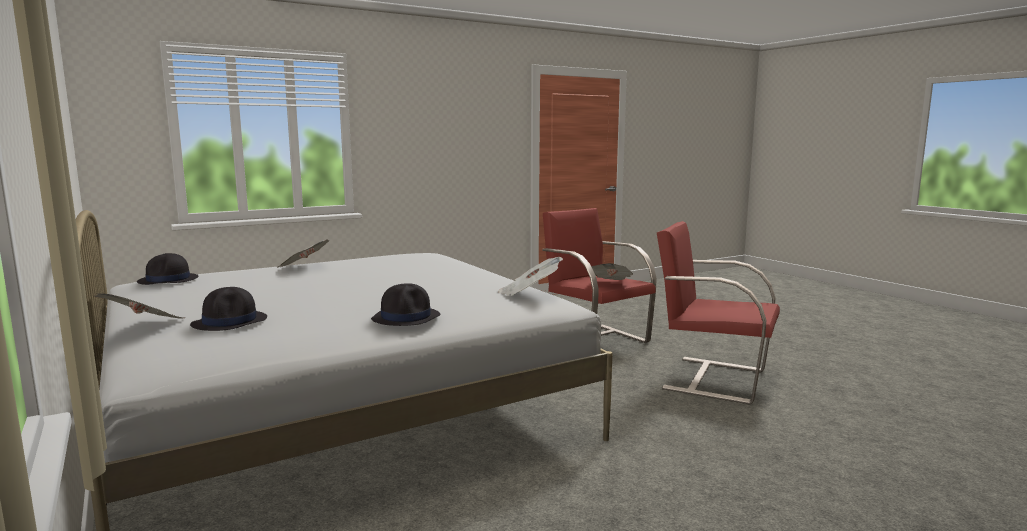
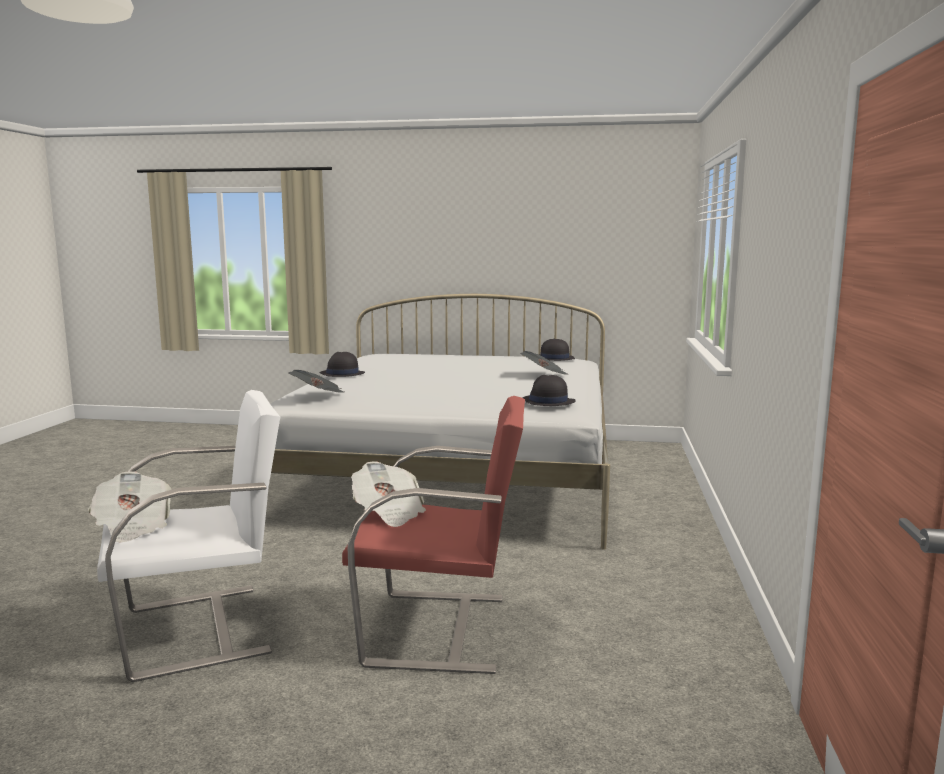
camera: 130 degrees right, 0 degrees up
(144, 326) = (437, 353): newspaper -> newspaper (133, 526)
(230, 322) = (411, 358): black hat -> black hat (547, 401)
(713, 379) = (200, 629): red armchair -> white armchair

